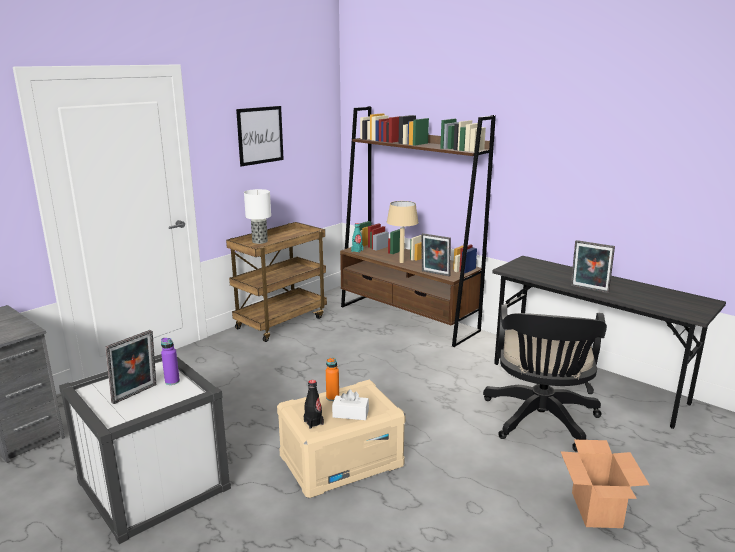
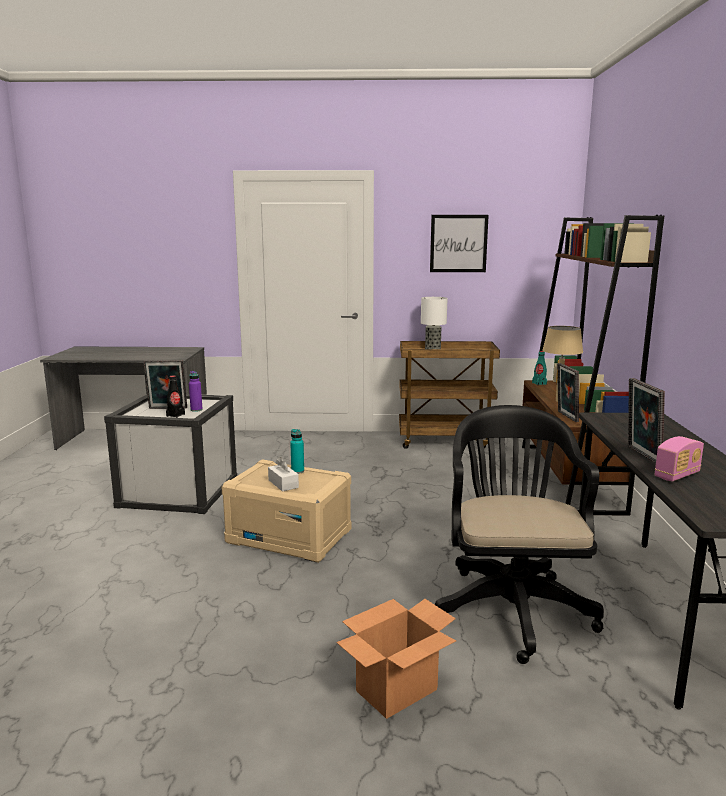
camera: 50 degrees right, 5 degrees down
(313, 422) = (251, 477): black bottle -> black bottle (175, 415)
(332, 397) = (297, 471): orange bottle -> turquoise bottle
(540, 421) = (511, 606): black office chair -> black office chair turned 120 degrees clockwise
(627, 296) = (677, 475): none -> radio

